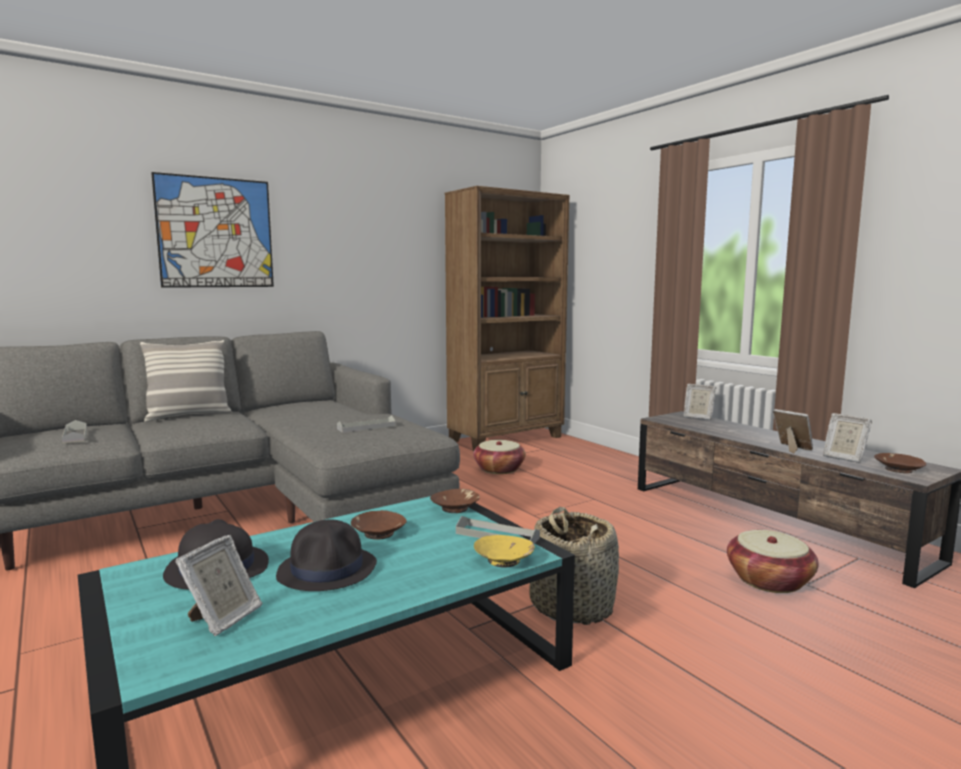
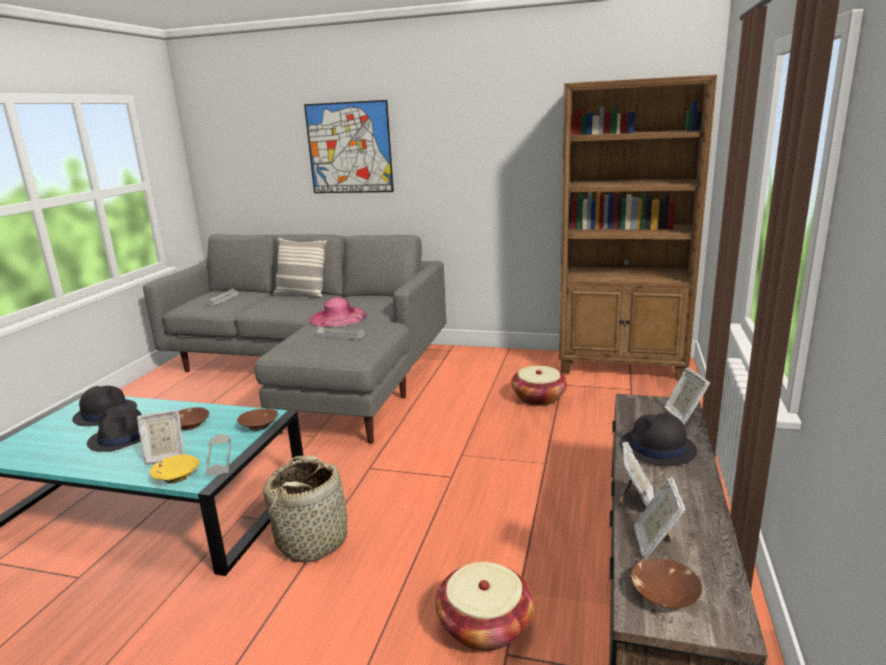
camera: 50 degrees right, 10 degrees up
(223, 619) = (47, 443): picture frame -> picture frame (165, 456)
(314, 419) = (338, 317): none -> pink hat
(732, 431) = (657, 448): none -> black hat

